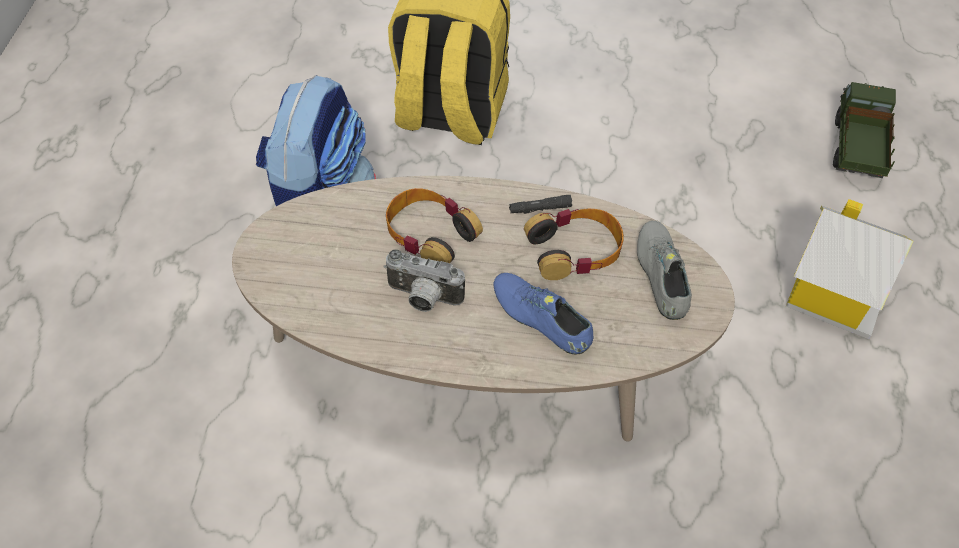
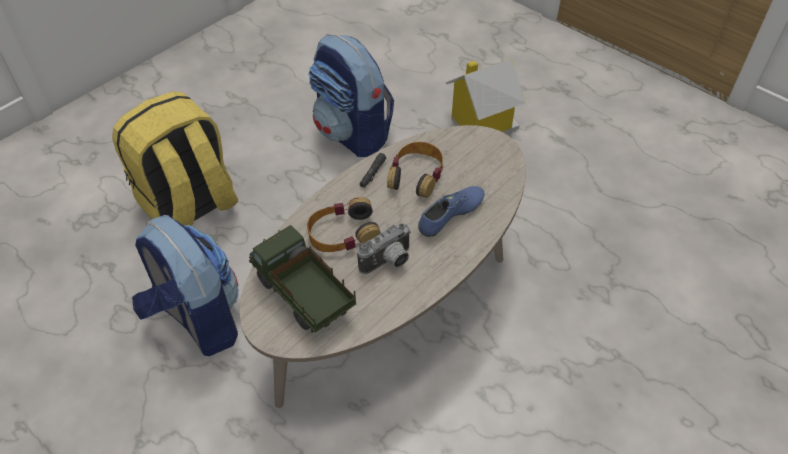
camera: 55 degrees left, 5 degrees down
(541, 319) = (451, 216): blue shoe -> blue shoe turned 150 degrees clockwise
(661, 276) = (466, 151): grey shoe -> none
(678, 178) = (353, 134): none -> backpack
(855, 149) = (404, 57): toy truck -> toy truck (303, 296)

